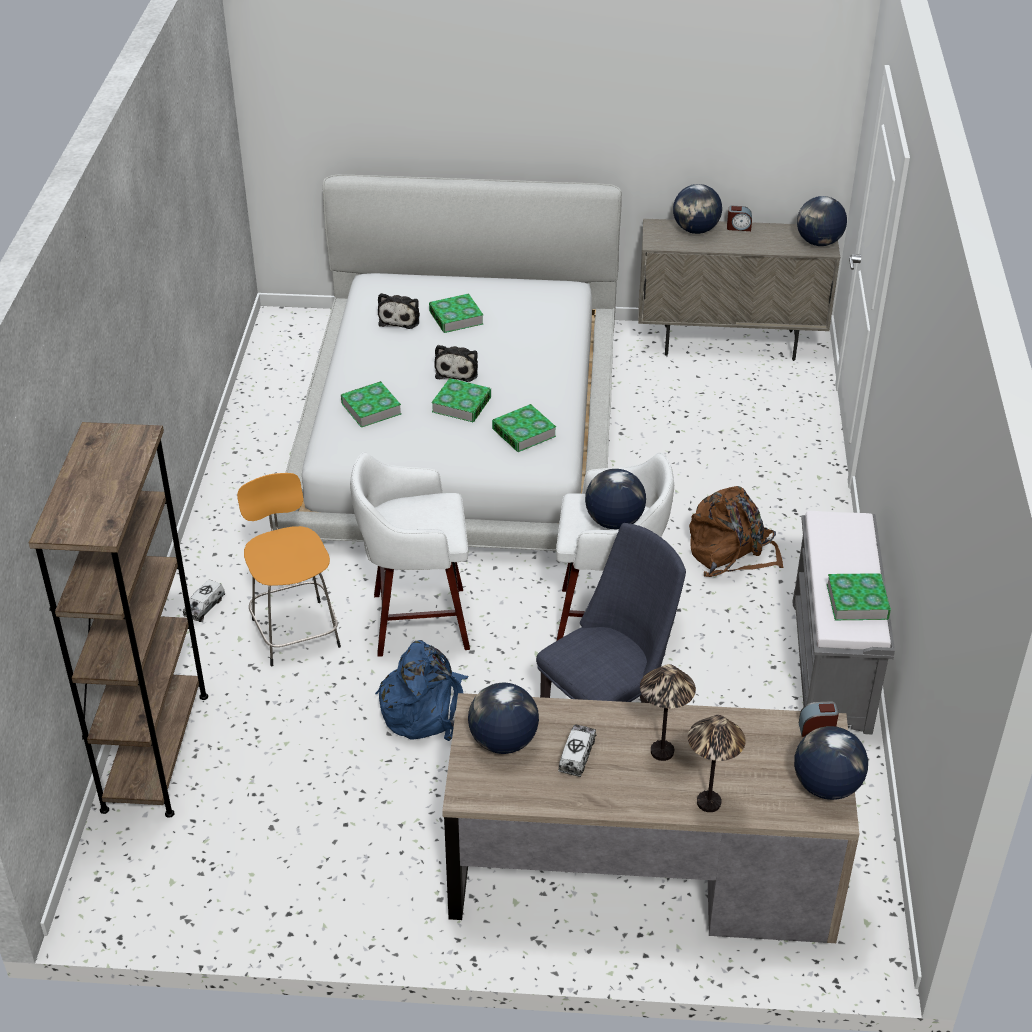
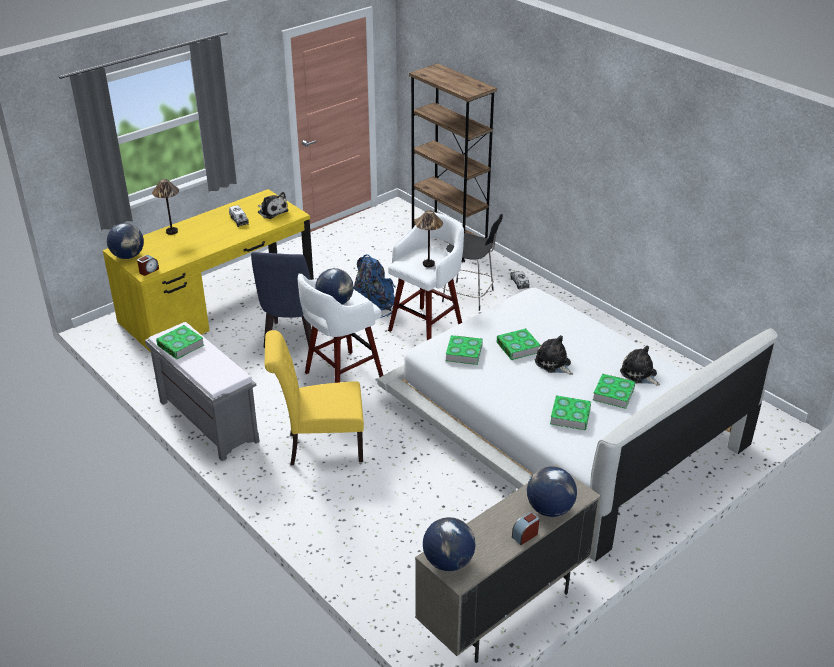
camera: 135 degrees right, 5 degrees down
(295, 630) = (470, 296): orange stool -> black stool
(371, 408) = (555, 319): book -> book (570, 416)
(503, 742) = (272, 211): globe -> plush toy
(641, 871) = (218, 304): brown desk -> yellow desk
(662, 751) = (207, 236): table lamp -> table lamp (428, 264)
(731, 554) = (320, 447): brown backpack -> yellow chair

